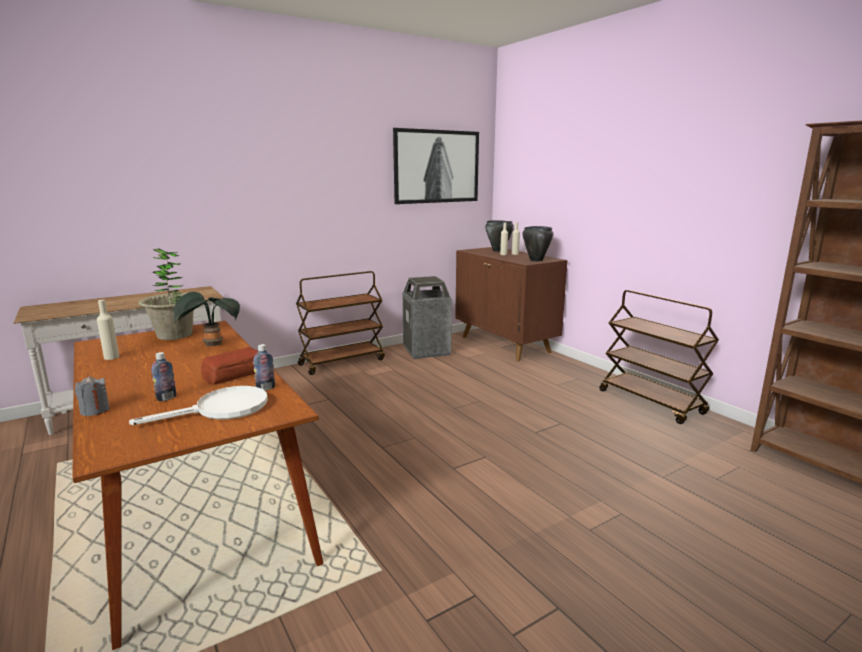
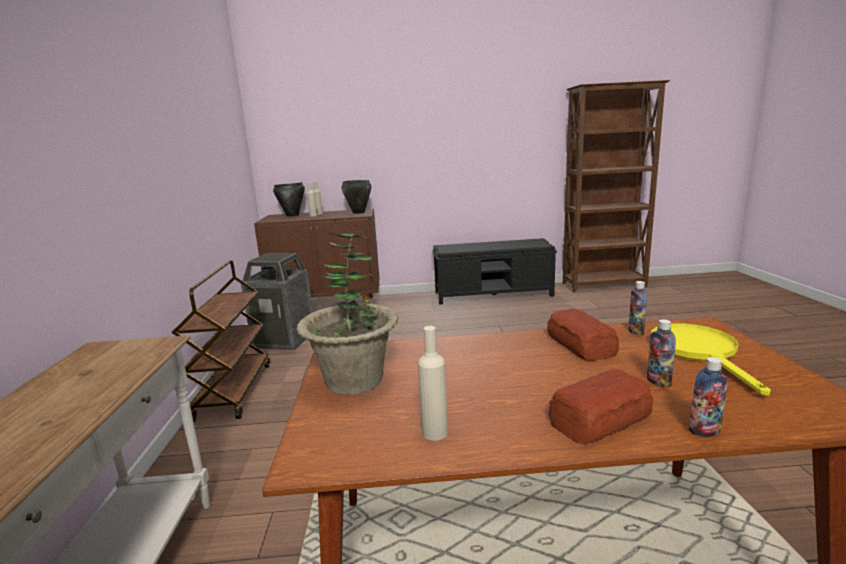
camera: 60 degrees left, 0 degrees up
(95, 411) = (704, 431): grey candle -> bottle
(117, 387) = (601, 418): none -> bread
(211, 345) = (442, 355): potted plant -> none
(222, 409) = (699, 352): white frying pan -> yellow frying pan
(436, 166) = (221, 125): picture -> none
(651, 402) = (493, 294): brown cart -> black bench

